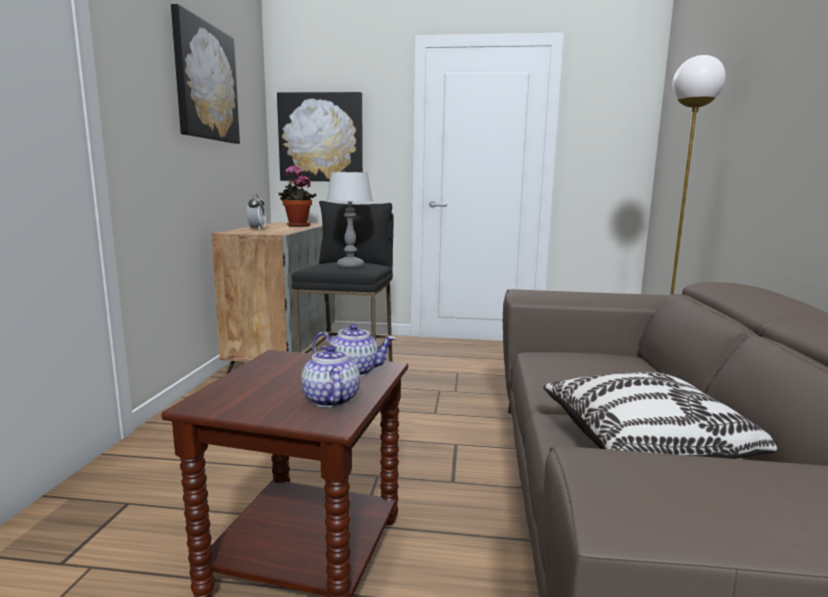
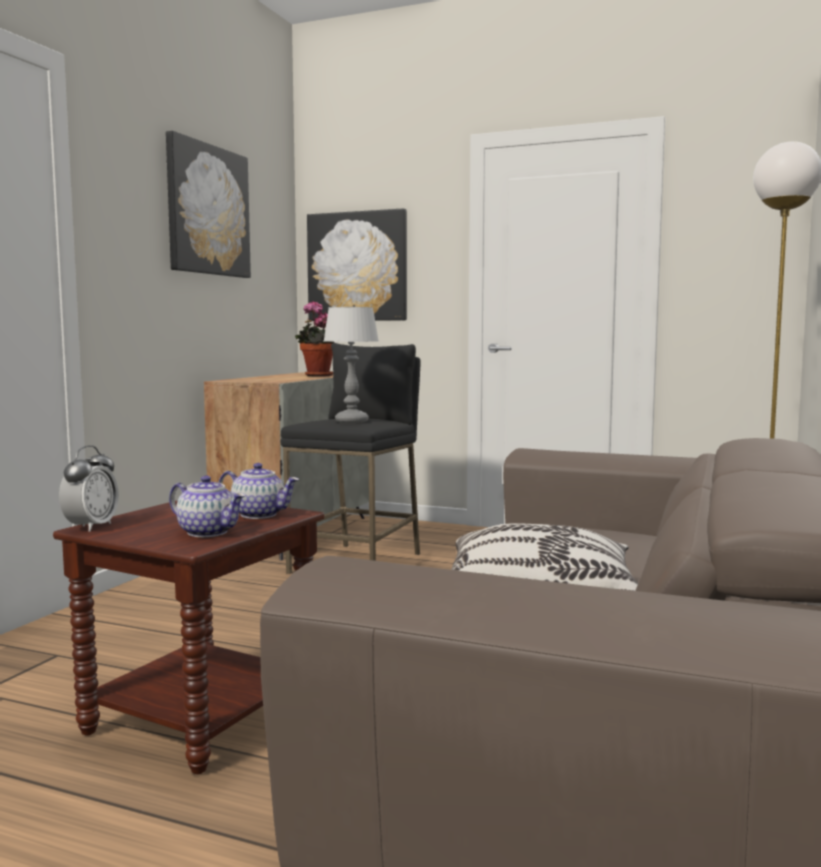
camera: 15 degrees right, 5 degrees down
(257, 229) = (262, 378): alarm clock -> alarm clock (91, 527)
(330, 399) = (208, 532): teapot -> teapot turned 120 degrees clockwise

